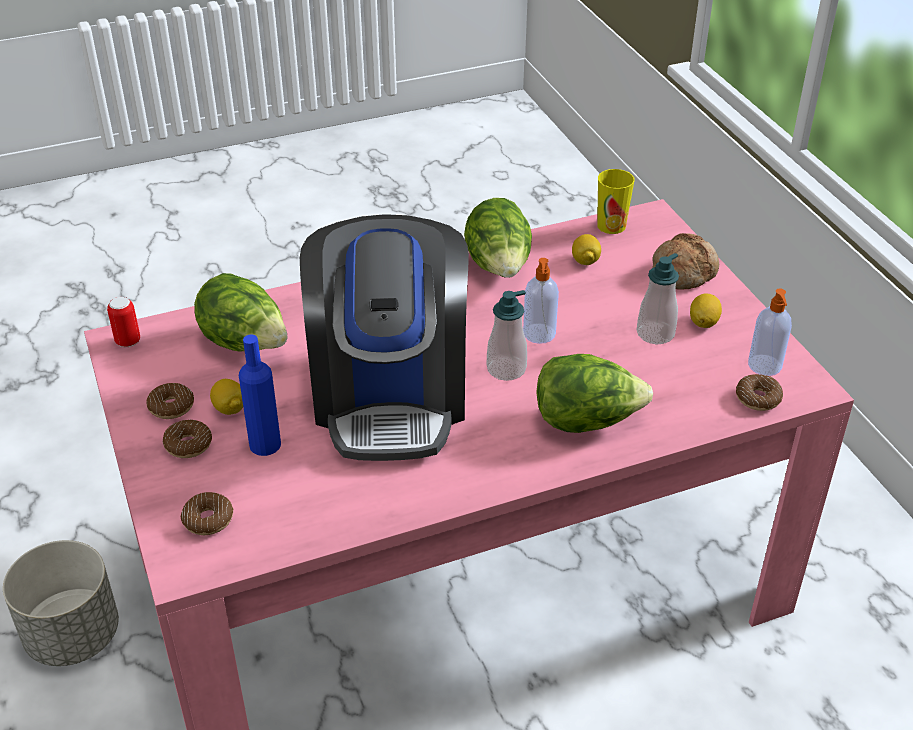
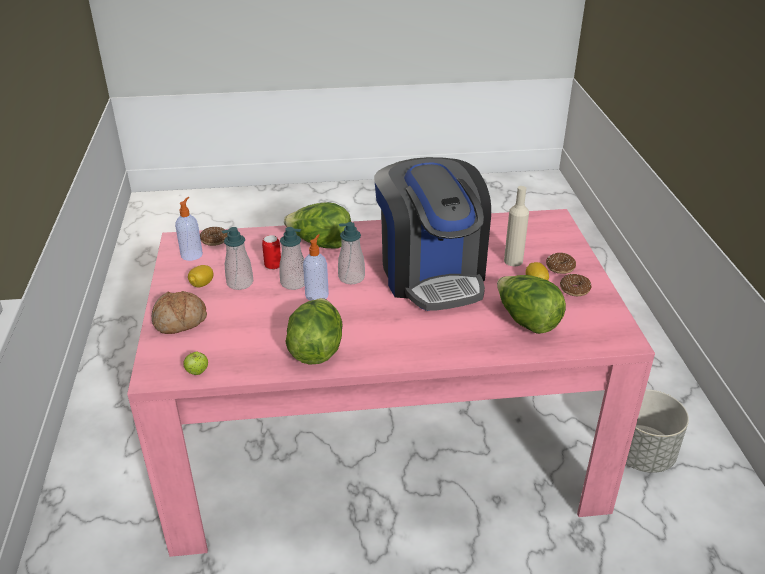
camera: 165 degrees left, 5 degrees down
(128, 341) = (616, 338): can -> can (273, 266)
(208, 519) = (544, 233): donut -> none
(265, 444) = (513, 261): blue bottle -> beige bottle
(390, 395) = (431, 274): coffee machine -> coffee machine turned 150 degrees clockwise
(582, 346) = (294, 283): none -> soap dispenser
(585, 261) = (245, 343): lemon -> none
(611, 226) = (197, 372): cup -> apple

